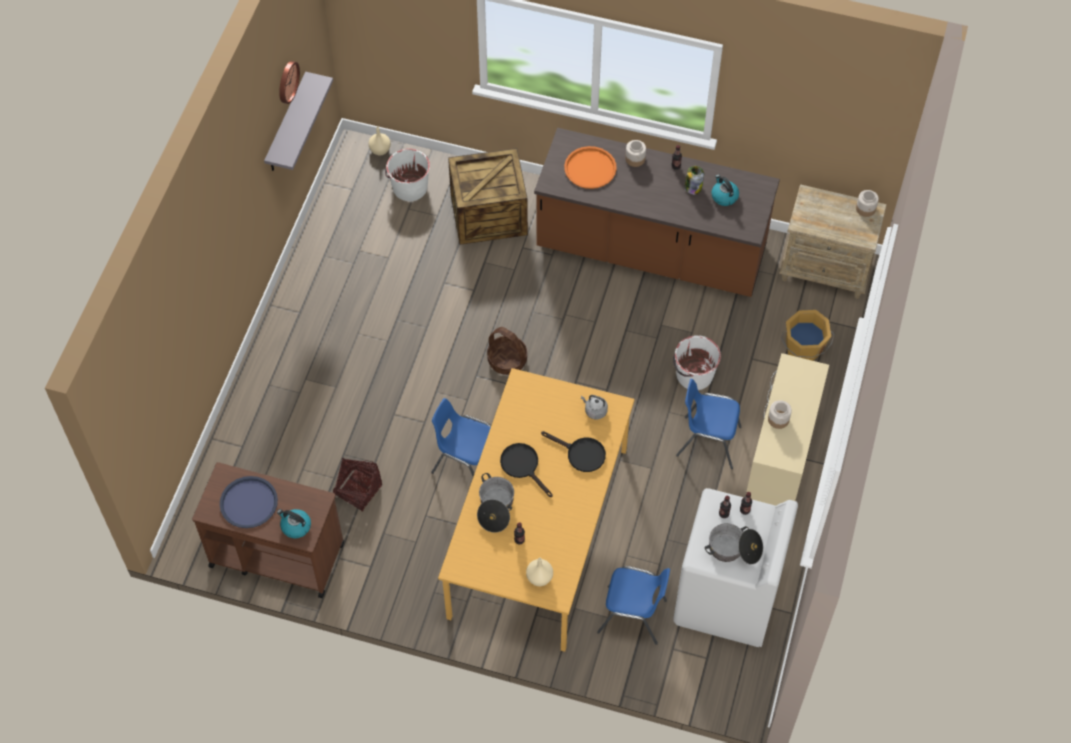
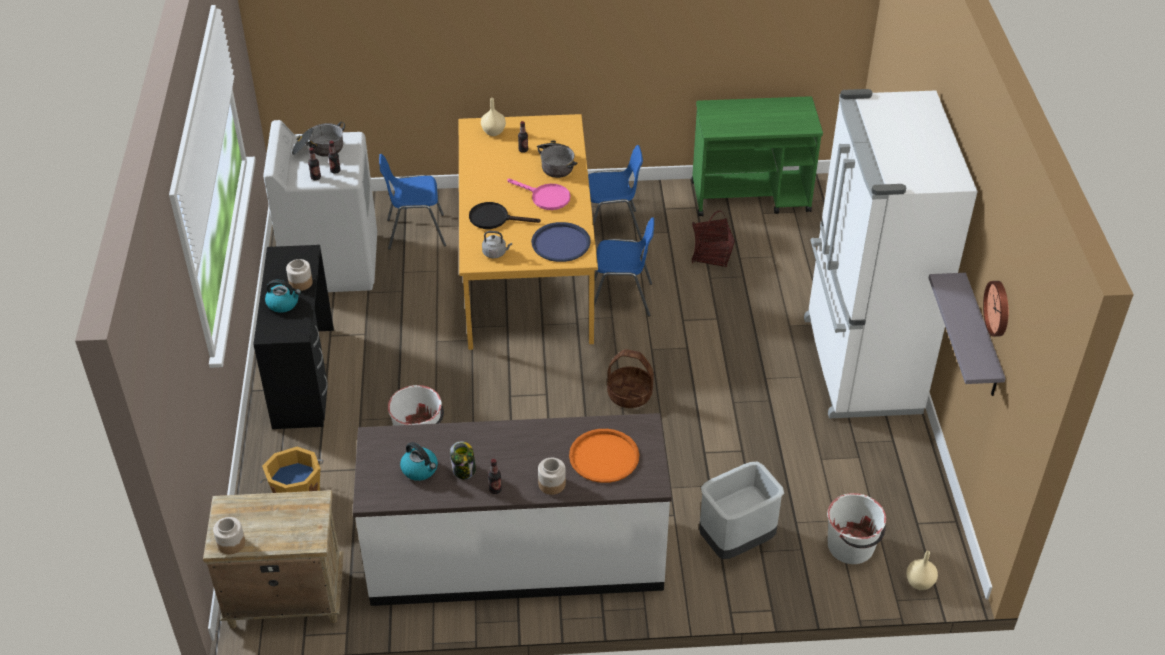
camera: 160 degrees right, 15 degrees down
(248, 502) = (773, 115): blue tray -> blue tray (561, 243)
(276, 554) = (751, 197): brown cart -> green cart
(295, 526) = (722, 111): kettle -> kettle (283, 303)
(304, 329) = (859, 365): none -> white fridge
(489, 213) = (736, 543): crate -> grey trash can
(523, 466) = (545, 197): black frying pan -> pink frying pan
(650, 251) = (516, 556): brown counter -> white counter
(707, 441) = (385, 378): blue chair -> blue chair (612, 227)
(779, 465) = (303, 377): beige desk -> black desk

